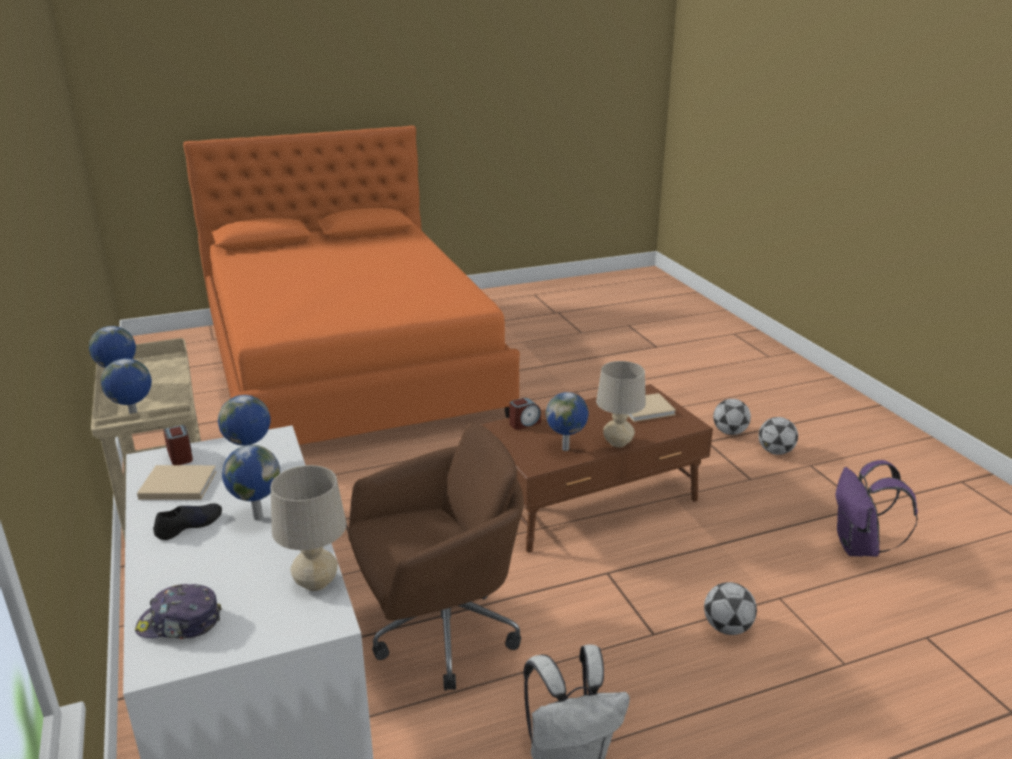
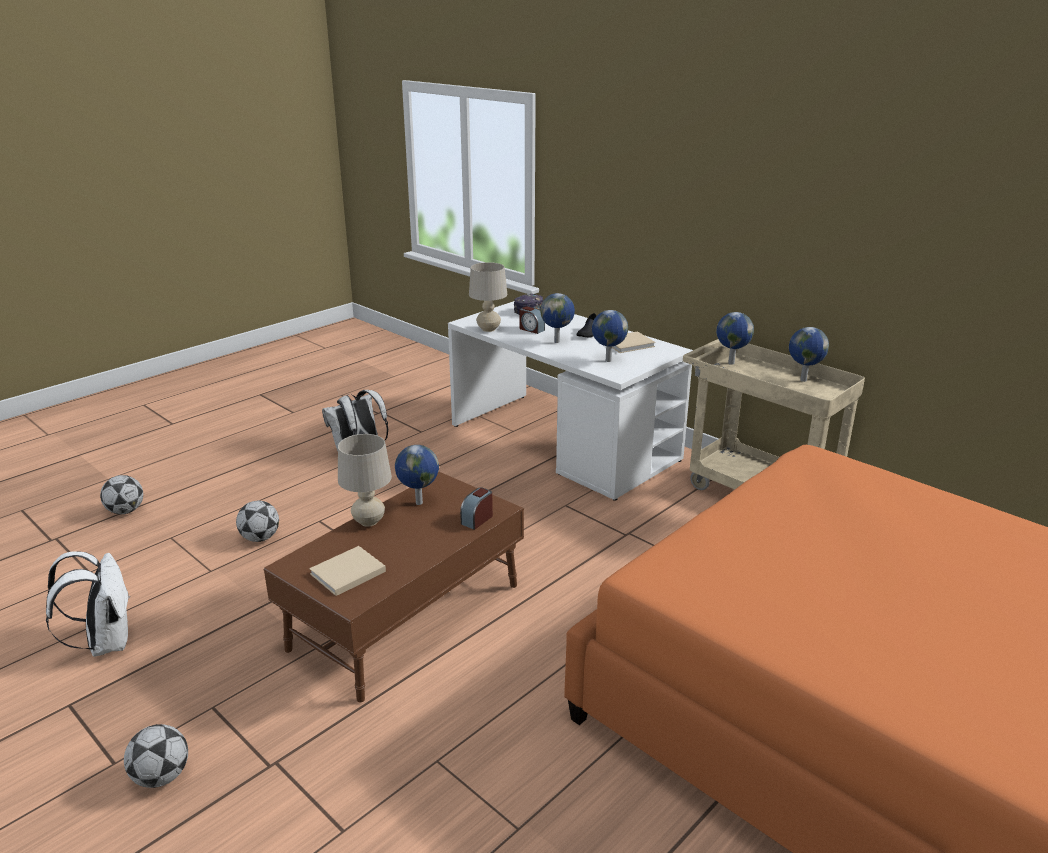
camera: 155 degrees right, 0 degrees up
(180, 456) = (658, 355): alarm clock -> alarm clock (531, 329)
(439, 638) = (471, 483): brown office chair -> none
(729, 432) = (230, 802): football -> football (125, 511)
(859, 548) = (106, 642): purple backpack -> white backpack

